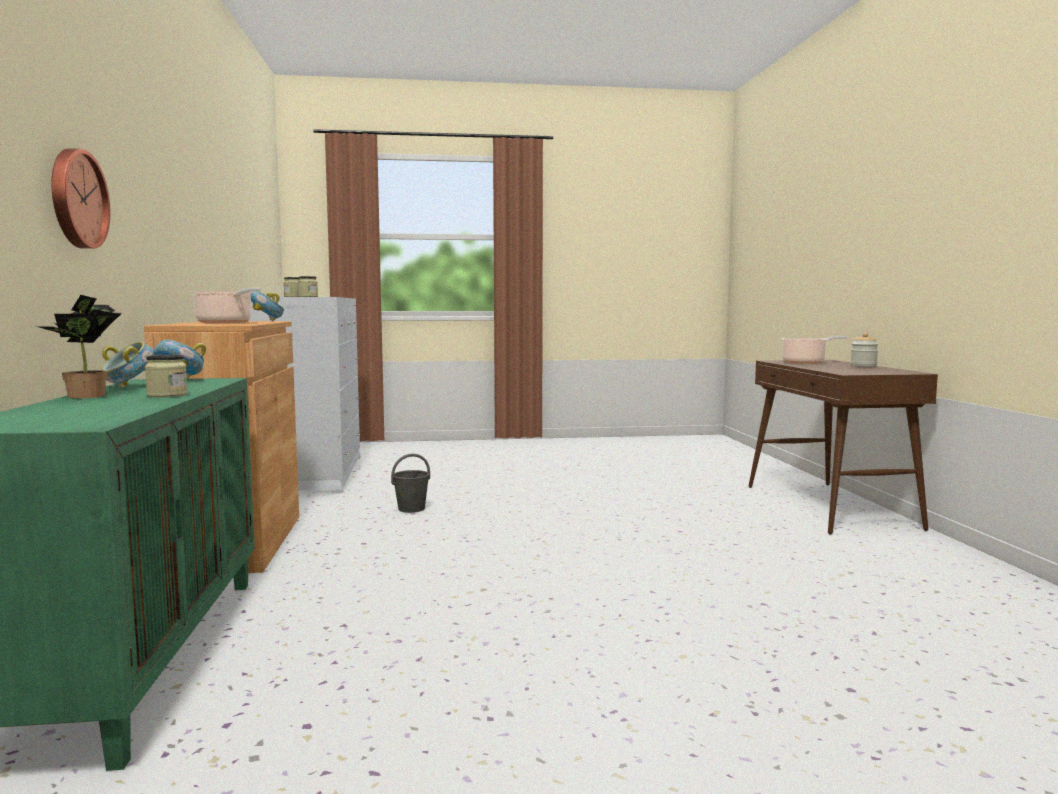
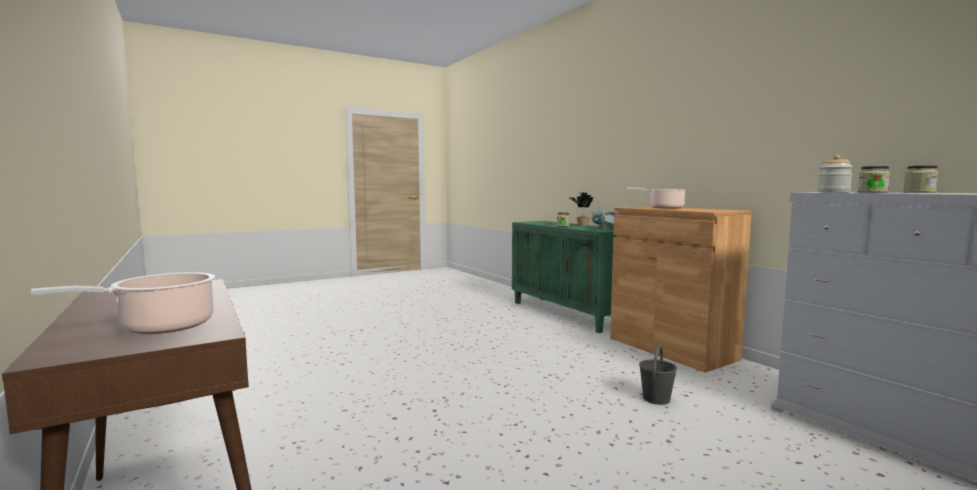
camera: 155 degrees right, 0 degrees up
(76, 199) = (619, 154): wall clock -> none
(268, 321) = (705, 210): bowl -> none
(863, 366) = (93, 315): jar -> jar (833, 192)

